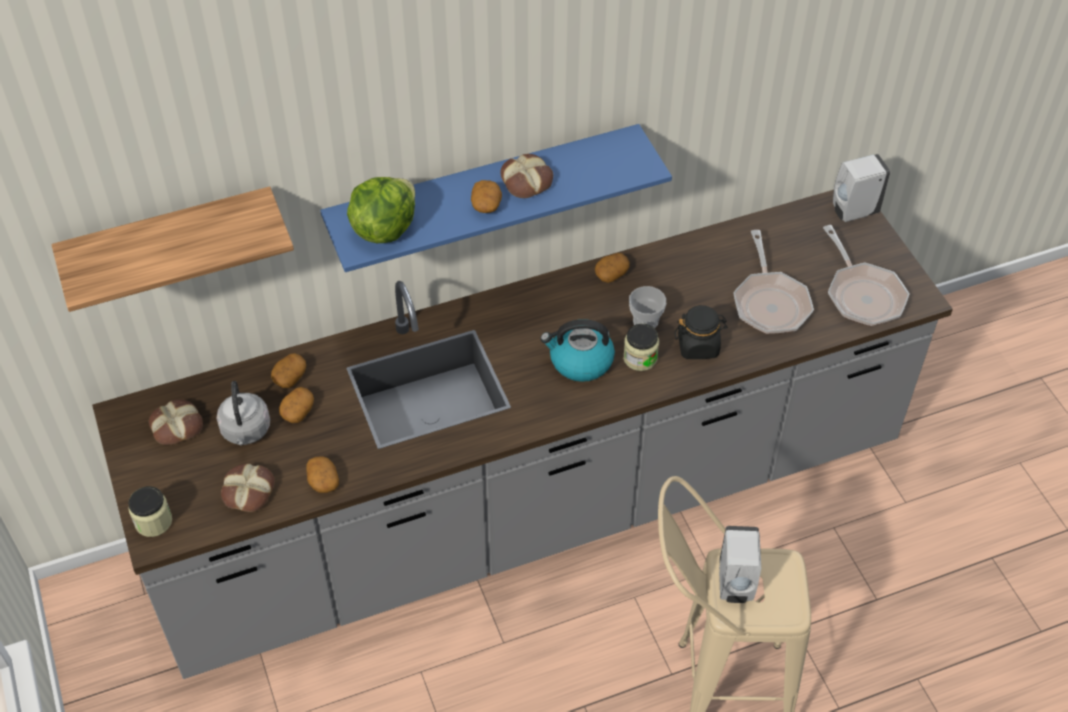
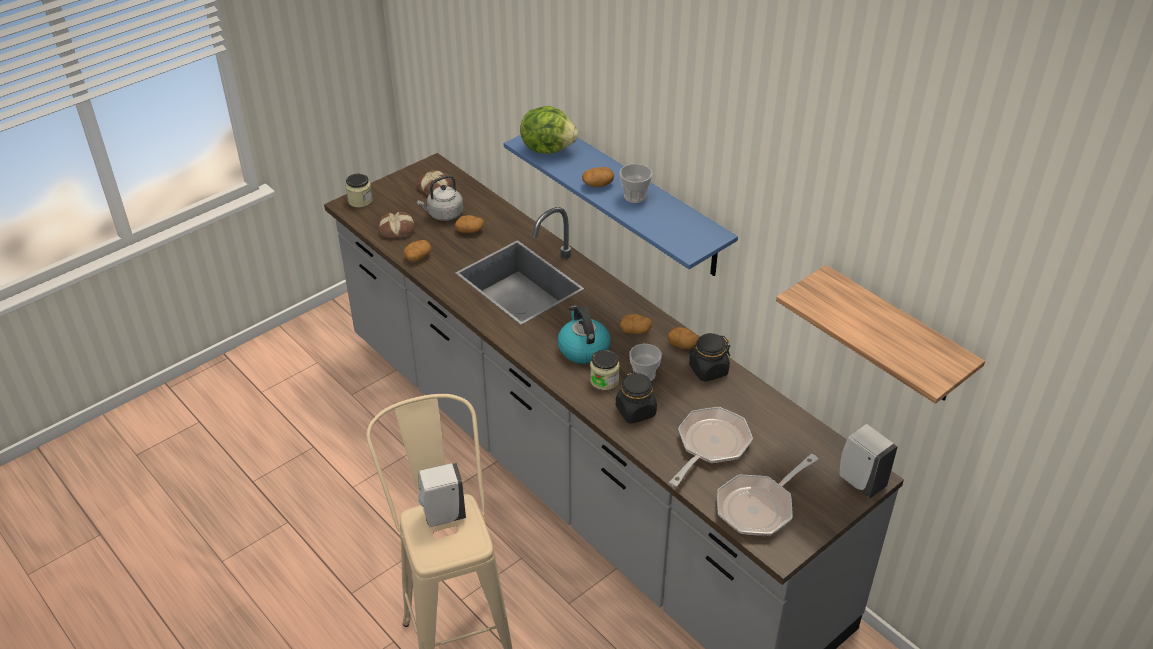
camera: 70 degrees right, 10 degrees down
(170, 242) = (483, 73): shelf -> shelf (895, 337)
(290, 377) = (497, 219): potato -> potato (635, 330)
(527, 181) = (635, 196): bread -> cup
(660, 267) = (708, 370): none -> black jar
(770, 302) = (710, 445): frying pan -> frying pan turned 150 degrees clockwise

